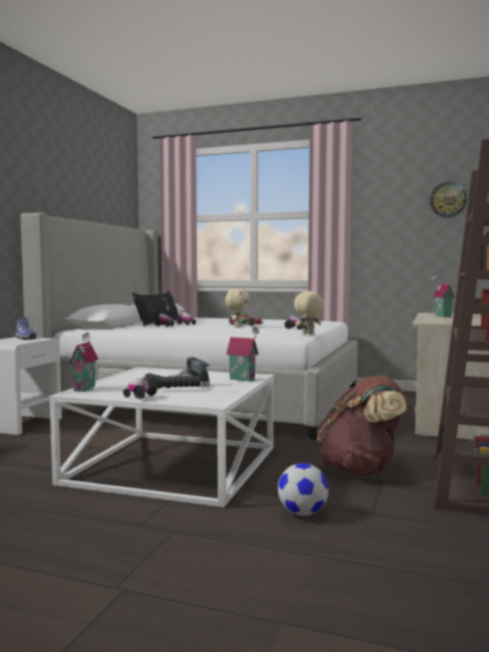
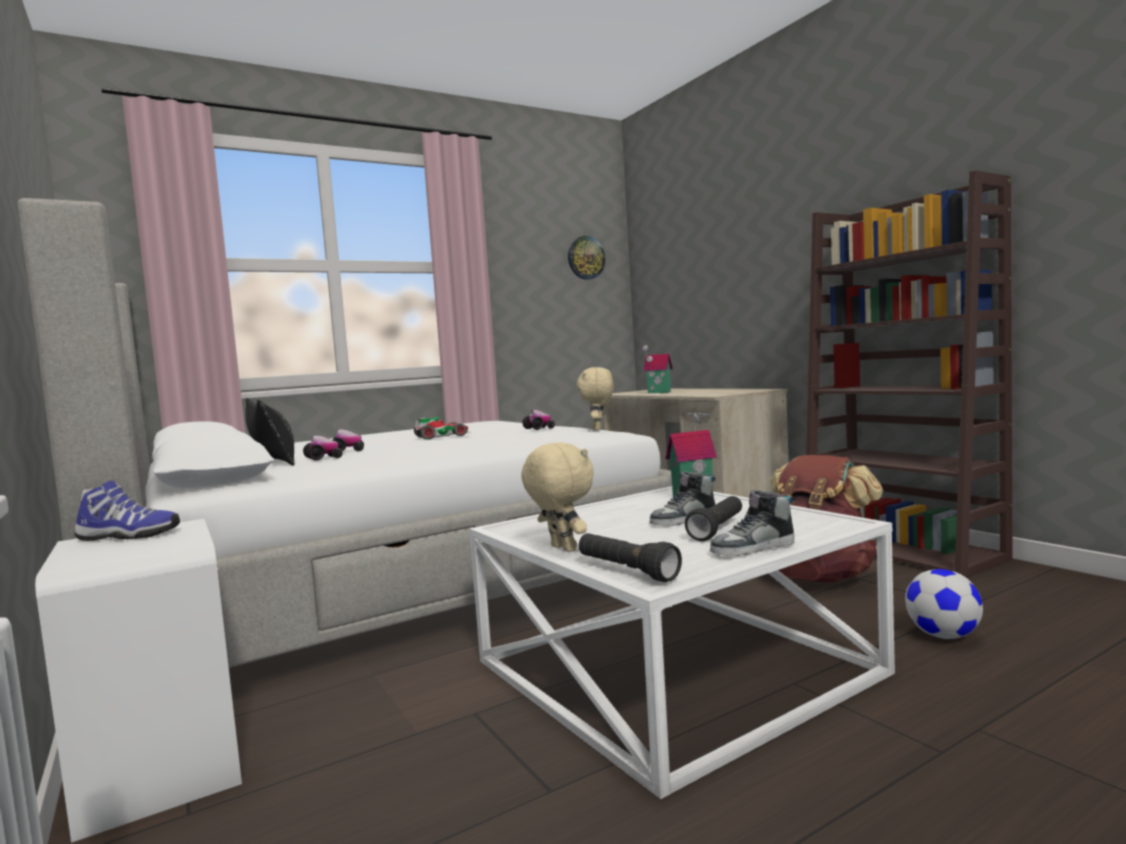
camera: 50 degrees left, 0 degrees up
(86, 389) = (626, 571): toy house -> black flashlight
(139, 397) = (753, 548): toy car -> shoe
(237, 327) = (459, 439): beige plush toy -> beige plush toy (561, 549)

